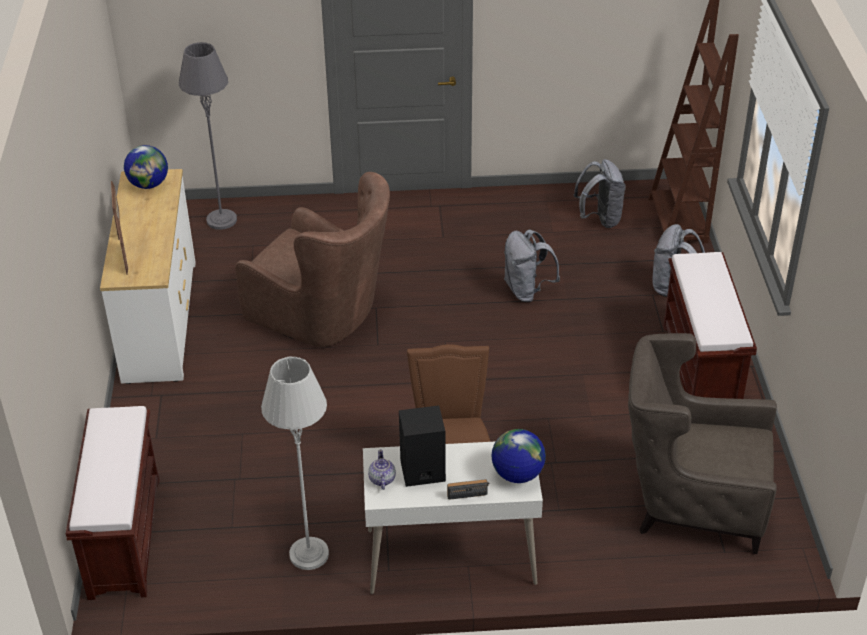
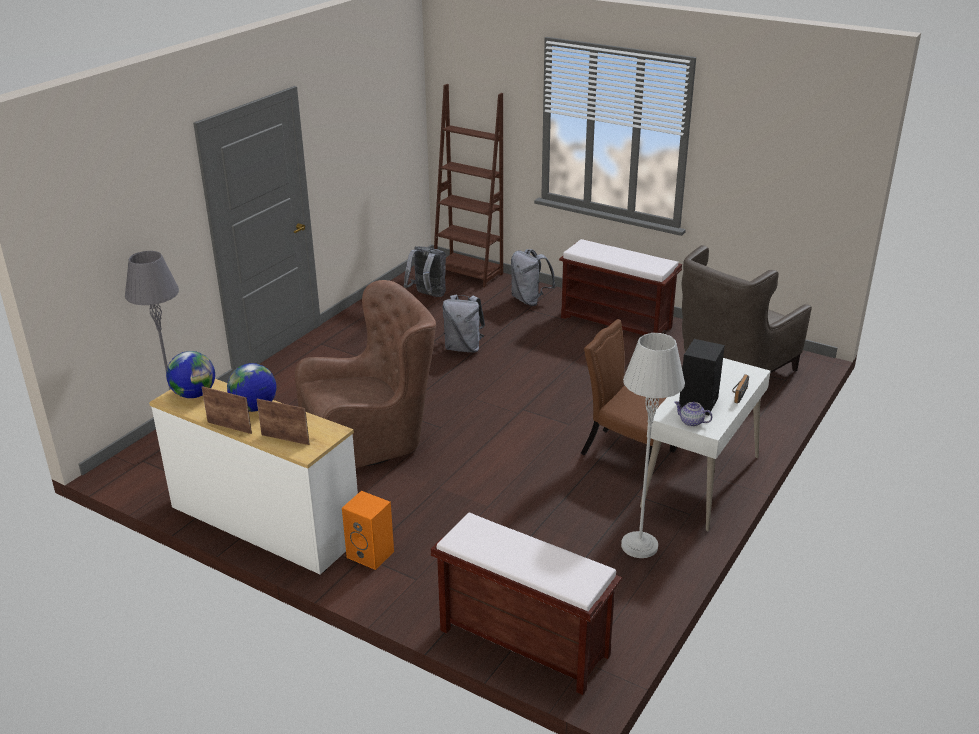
camera: 55 degrees left, 10 degrees down
(167, 397) = (371, 554): none -> orange speaker
(517, 474) = (736, 370): globe -> globe (254, 407)

